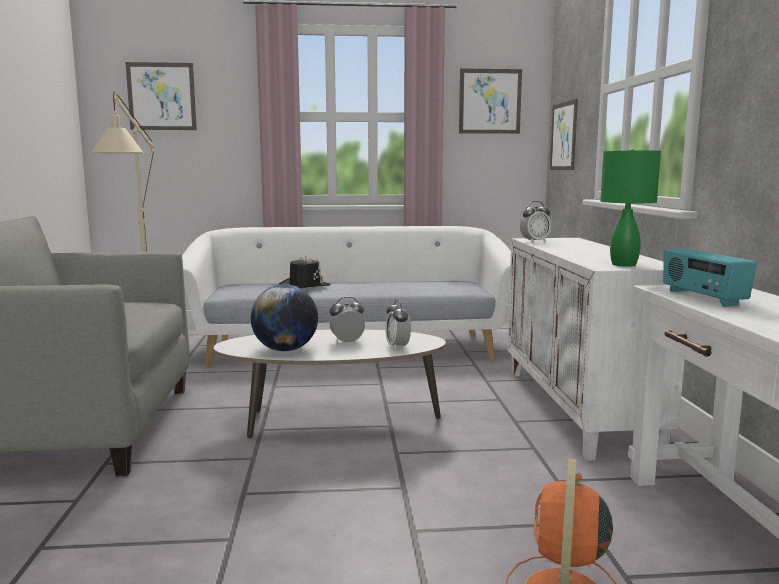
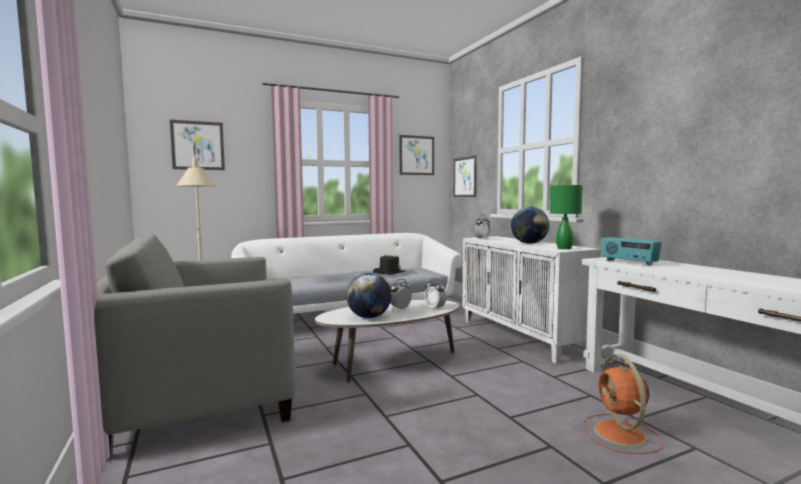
camera: 20 degrees left, 5 degrees down
(304, 286) = (322, 277): black hat -> black hat (389, 273)
(590, 253) = (529, 243): none -> globe

